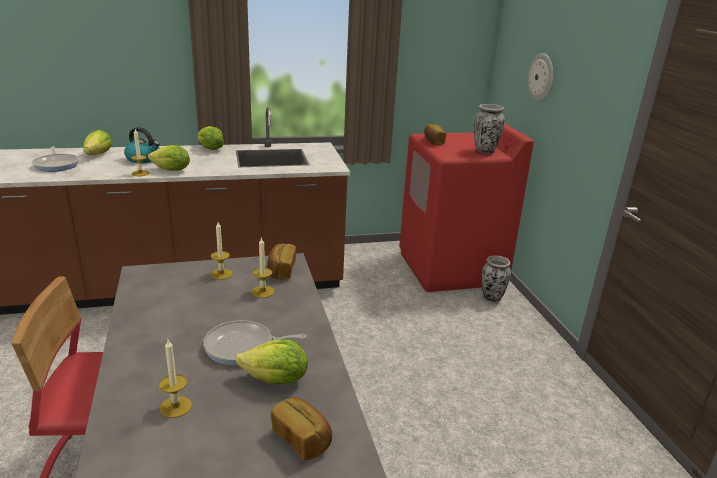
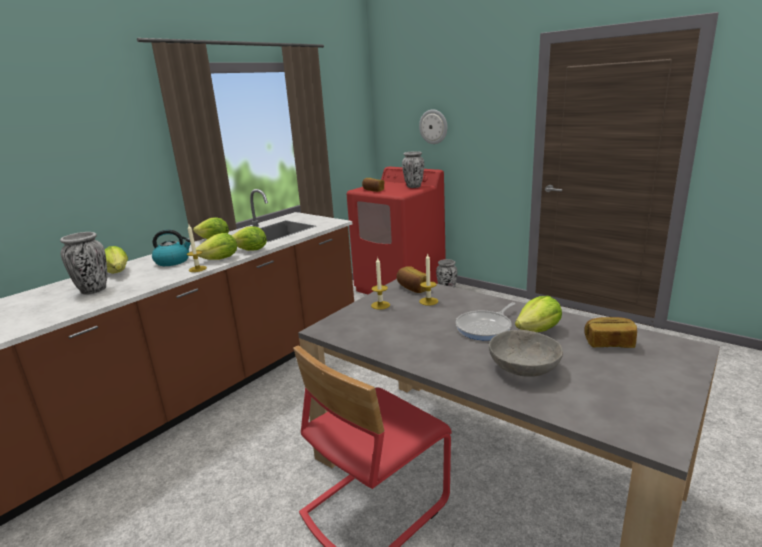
camera: 35 degrees left, 5 degrees down
(57, 164) = (93, 290): frying pan -> vase
(175, 406) = (523, 368): candle -> grey bowl
(207, 171) = (251, 250): none -> lettuce

